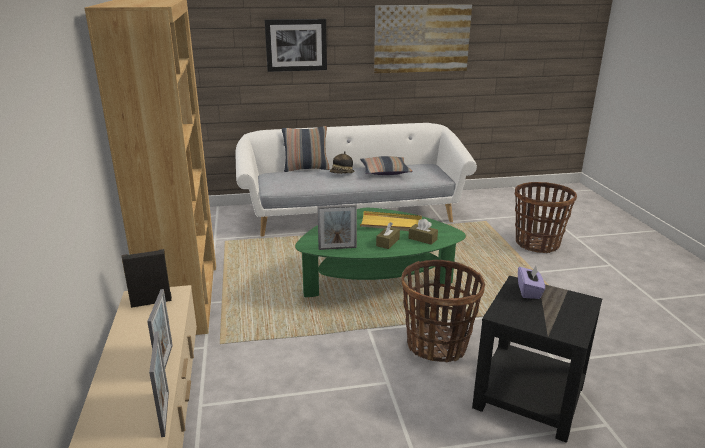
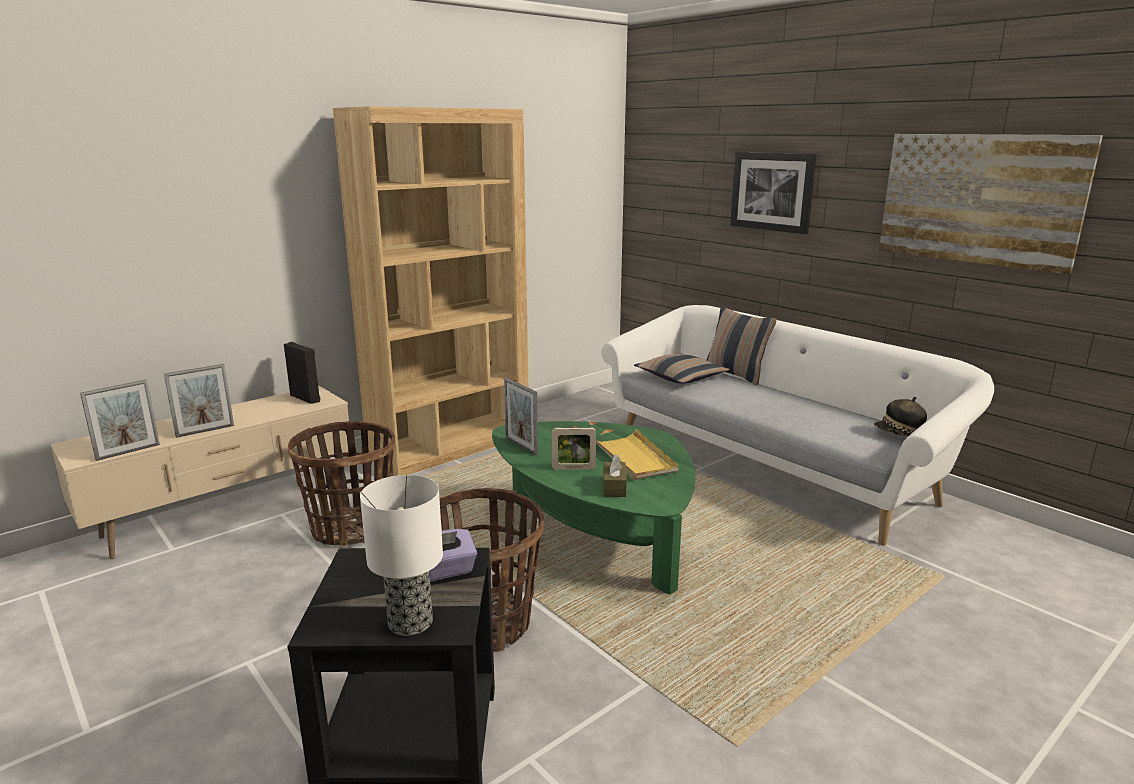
camera: 60 degrees right, 5 degrees down
(342, 174) = (751, 393): hat -> hat (898, 435)
(385, 171) = (814, 413): pillow -> pillow (680, 377)
(388, 242) = (573, 468): brown tissue box -> picture frame
(537, 244) = (948, 656): basket -> basket (351, 529)
(577, 310) = (409, 623): none -> table lamp

